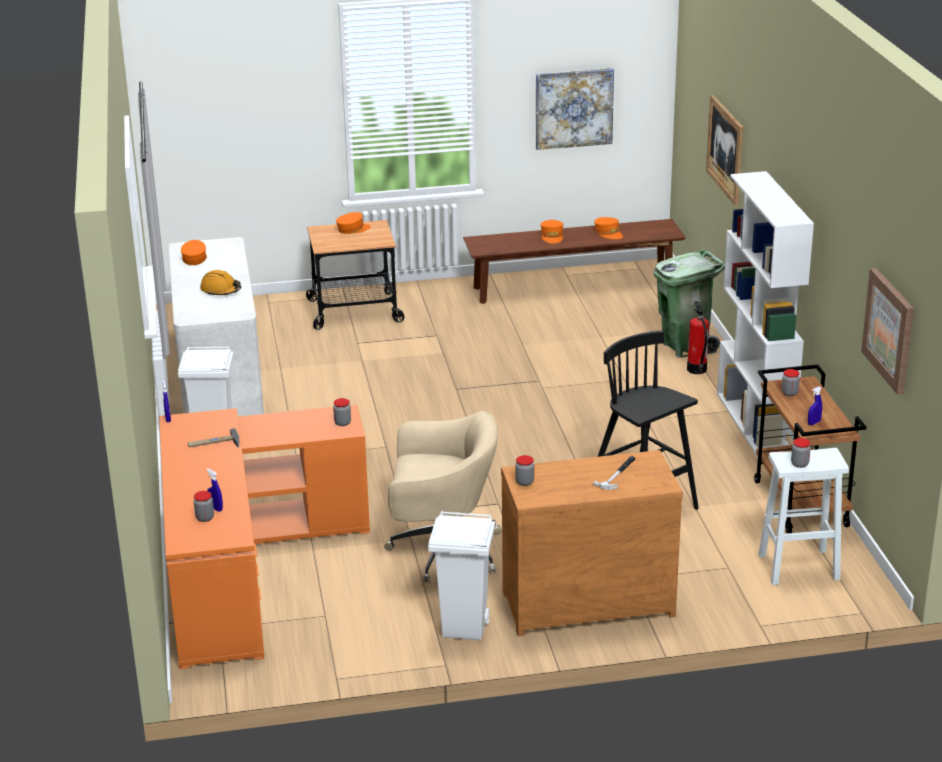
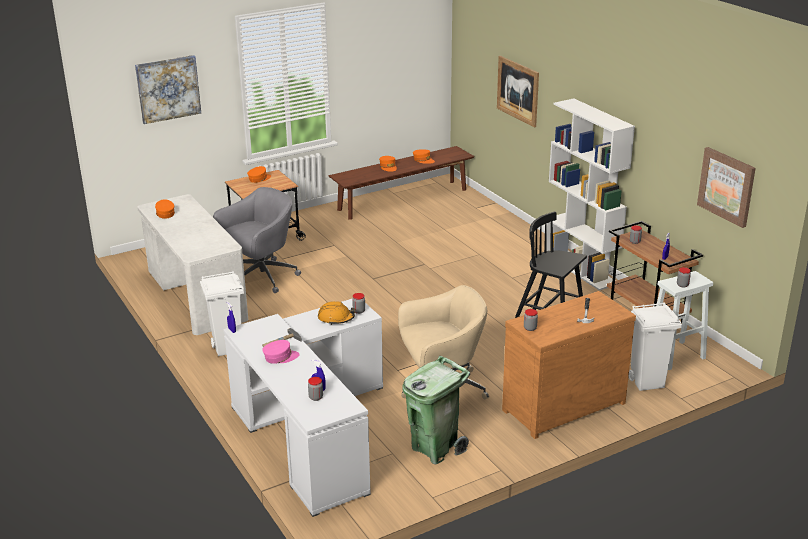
camera: 20 degrees left, 0 degrees up
(200, 462) = (280, 357): none -> pink cap
(221, 290) = (202, 233): orange hard hat -> orange hard hat (336, 318)
(244, 565) = (308, 429): orange desk -> white desk
(313, 364) = (260, 278): none -> grey office chair
(465, 628) = (495, 441): white trash can -> white trash can (647, 382)
(574, 108) = (391, 77): picture -> picture (168, 89)
(685, 346) = (502, 227): green trash can -> green trash can (435, 448)
(696, 369) = (520, 240): fire extinguisher -> none

